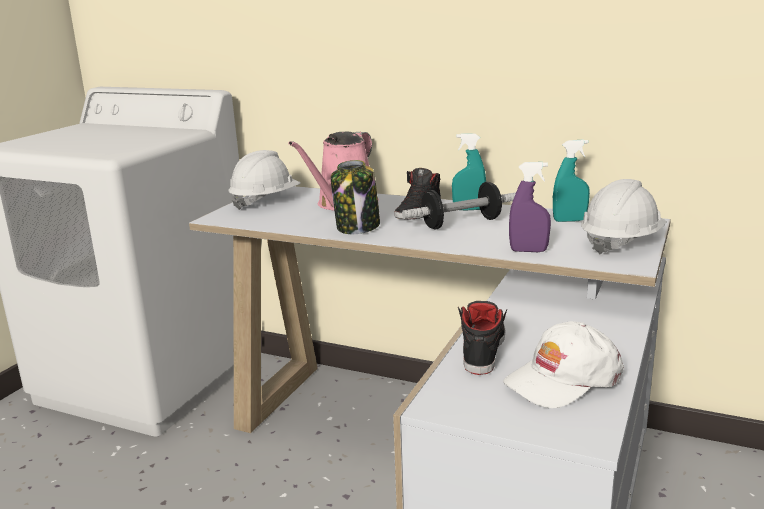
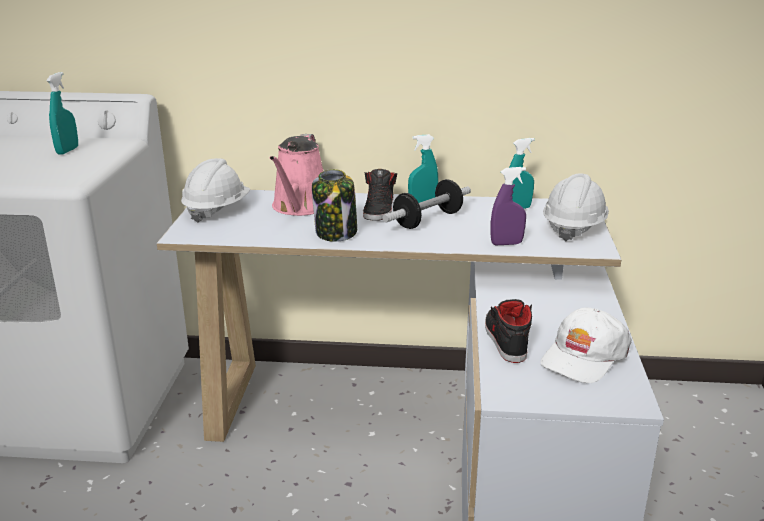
camera: 20 degrees left, 5 degrees up
(138, 135) = (67, 151): none -> turquoise spray bottle

